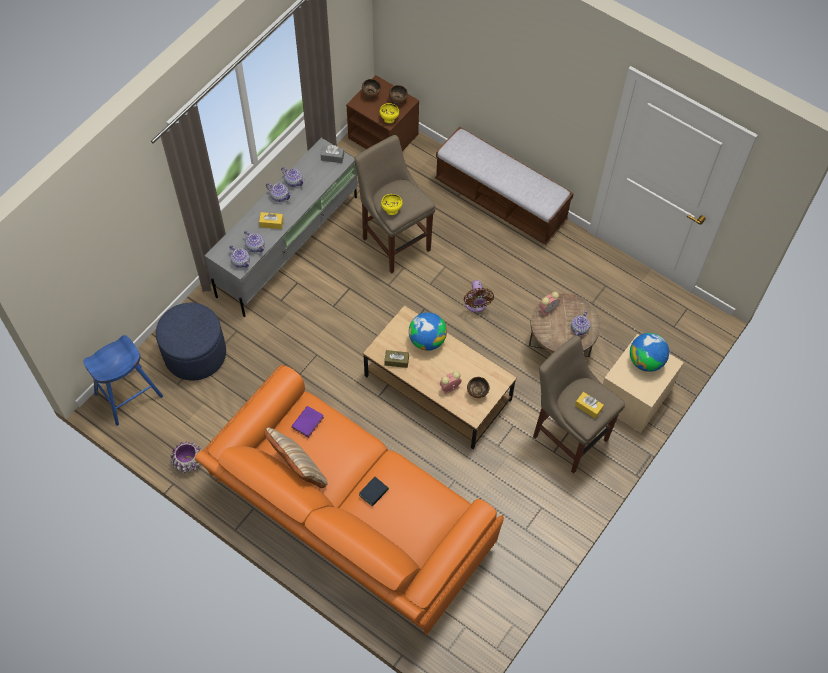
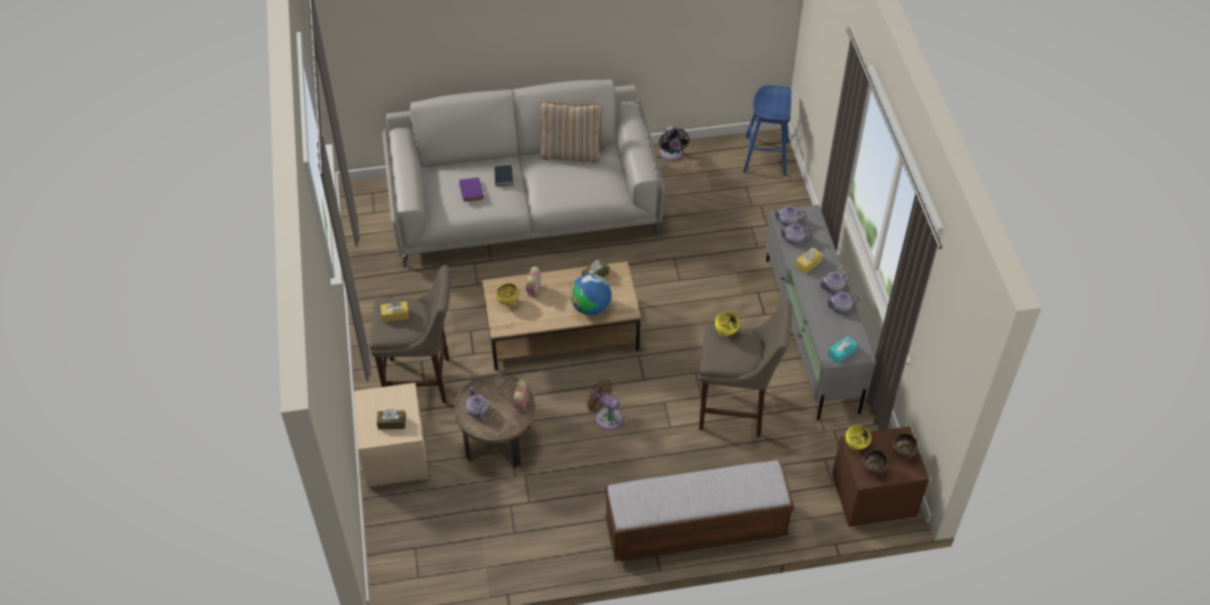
camera: 135 degrees right, 10 degrees down
(188, 461) = (671, 154): purple planter -> black fan
(195, 354) = (762, 211): blue ottoman -> none
(308, 424) = (599, 179): purple book -> purple book (470, 191)
(332, 157) = (841, 353): grey tissue box -> turquoise tissue box
(348, 516) = (525, 208): orange sofa -> grey sofa
(477, 393) = (508, 303): brown bowl -> yellow bowl
(646, 361) = (392, 423): globe -> brown tissue box

